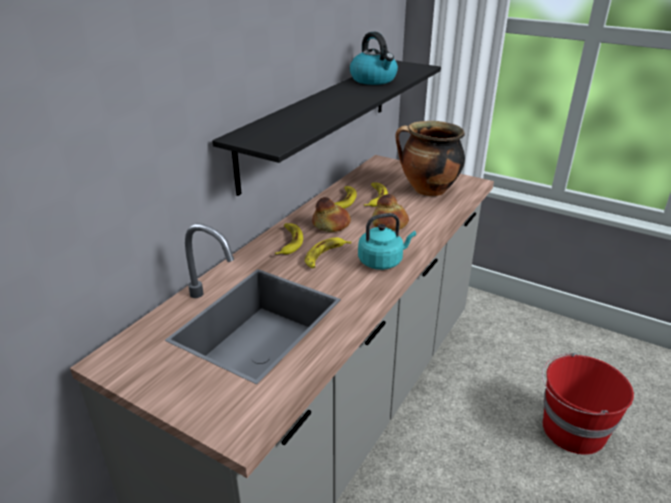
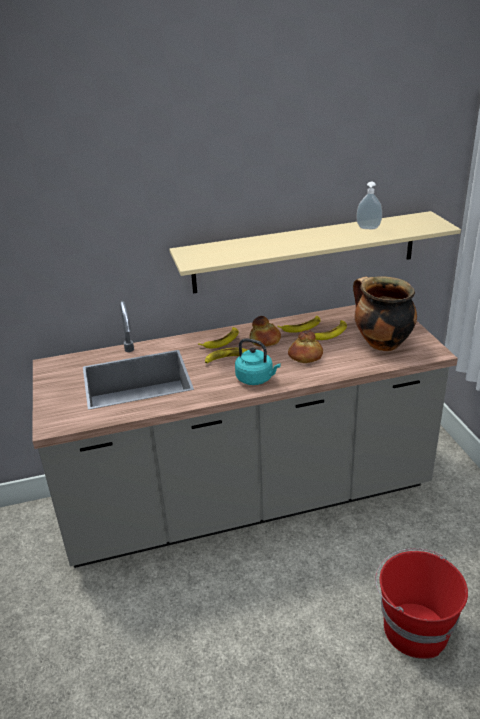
camera: 45 degrees right, 0 degrees up
(319, 119) = (305, 252): black shelf -> beige shelf
(374, 80) = (368, 228): kettle -> soap dispenser

